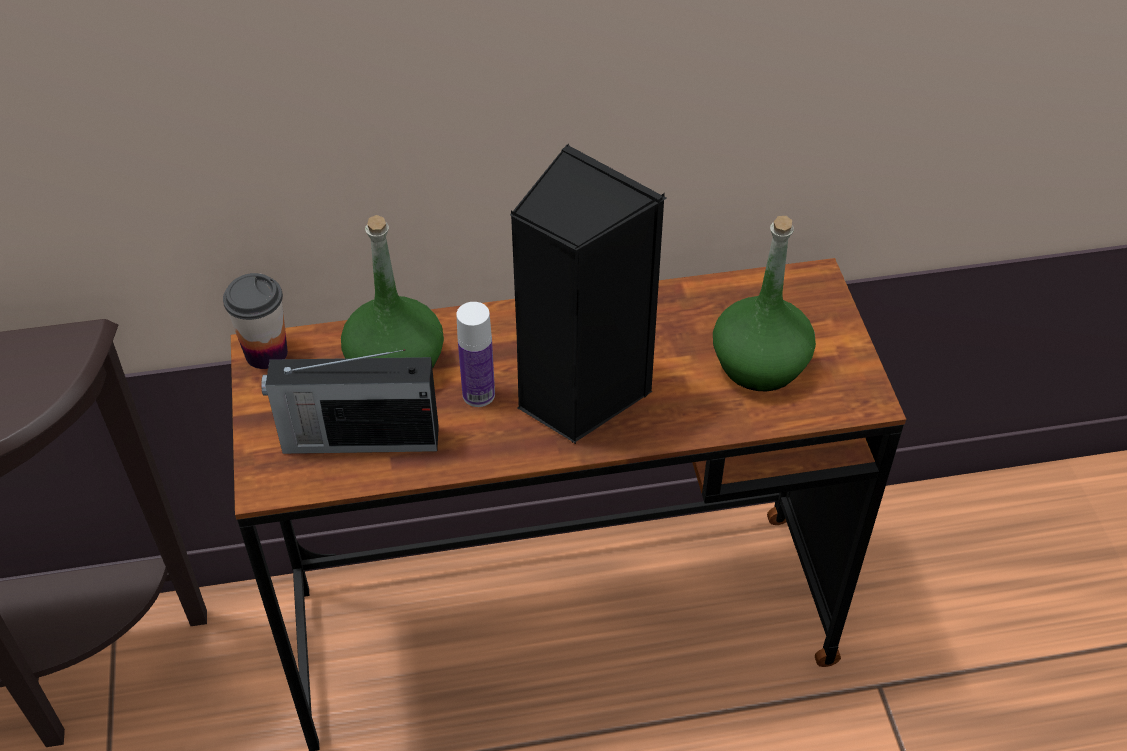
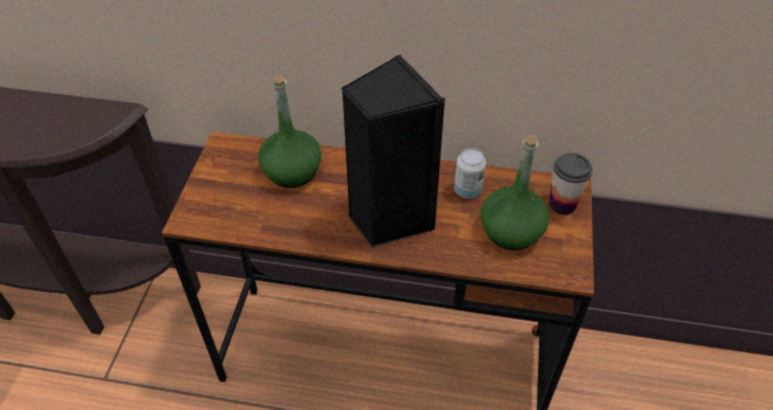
camera: 20 degrees right, 0 degrees up
(266, 353) = (225, 146): cup -> cup (562, 204)
(358, 439) = (249, 209): radio -> none
(478, 394) = (330, 202): bottle -> none
(672, 322) = (467, 190): none -> can

